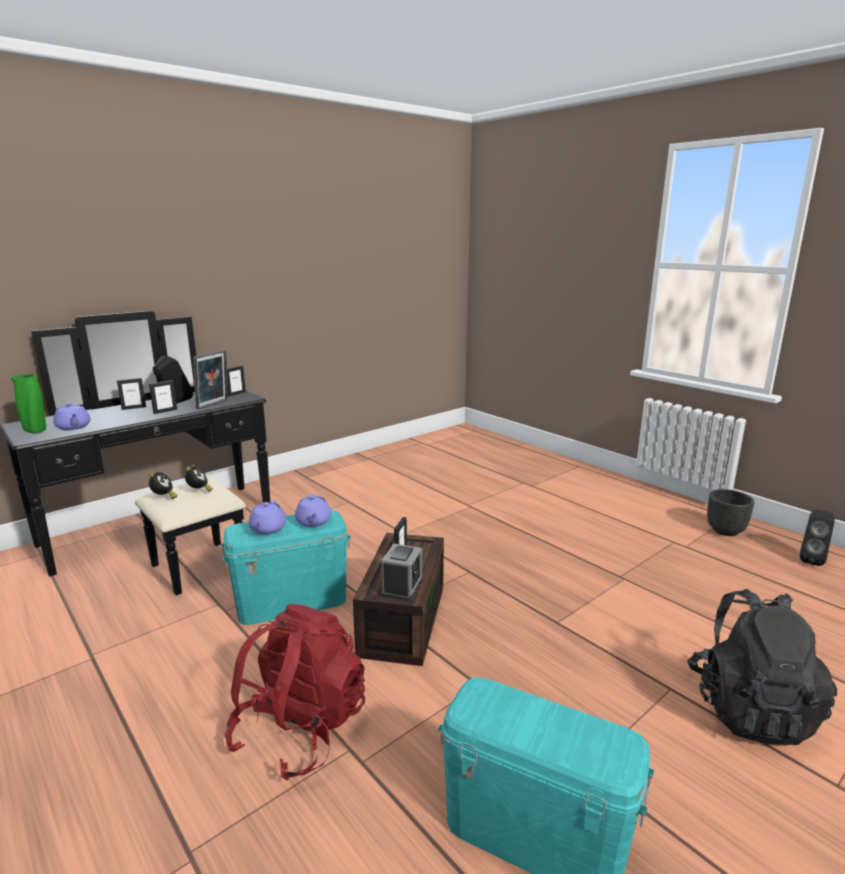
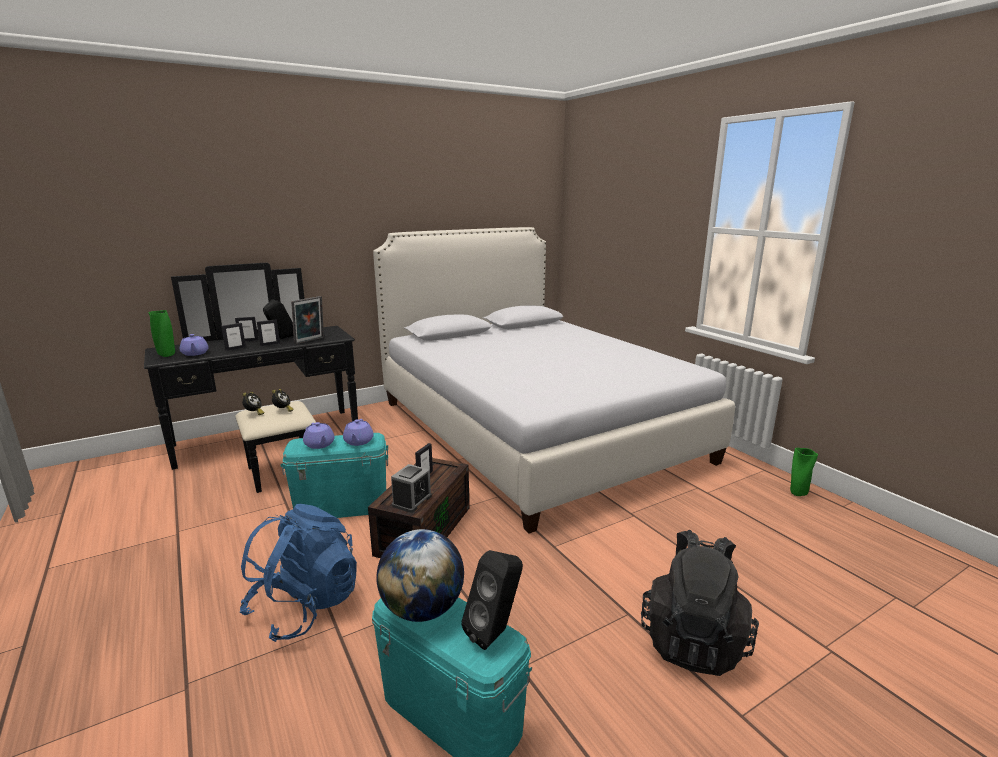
camera: 10 degrees right, 0 degrees up
(236, 394) = (333, 333): picture frame -> picture frame (235, 348)
(267, 529) = (319, 444): purple teapot -> purple teapot turned 45 degrees counterclockwise
(300, 729) = (305, 606): red backpack -> blue backpack
(472, 493) = (533, 429): none -> white bed
(507, 716) = (422, 609): none -> globe
(726, 531) = (754, 482): black planter -> none
(772, 539) = (797, 493): none -> green vase
(811, 559) = (827, 516): black speaker -> black speaker (495, 632)

